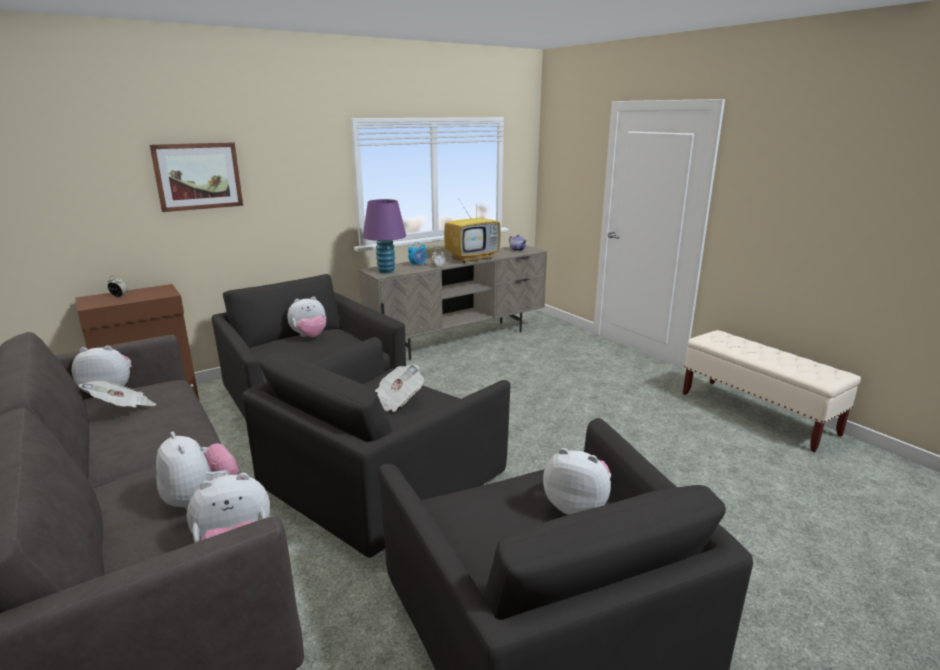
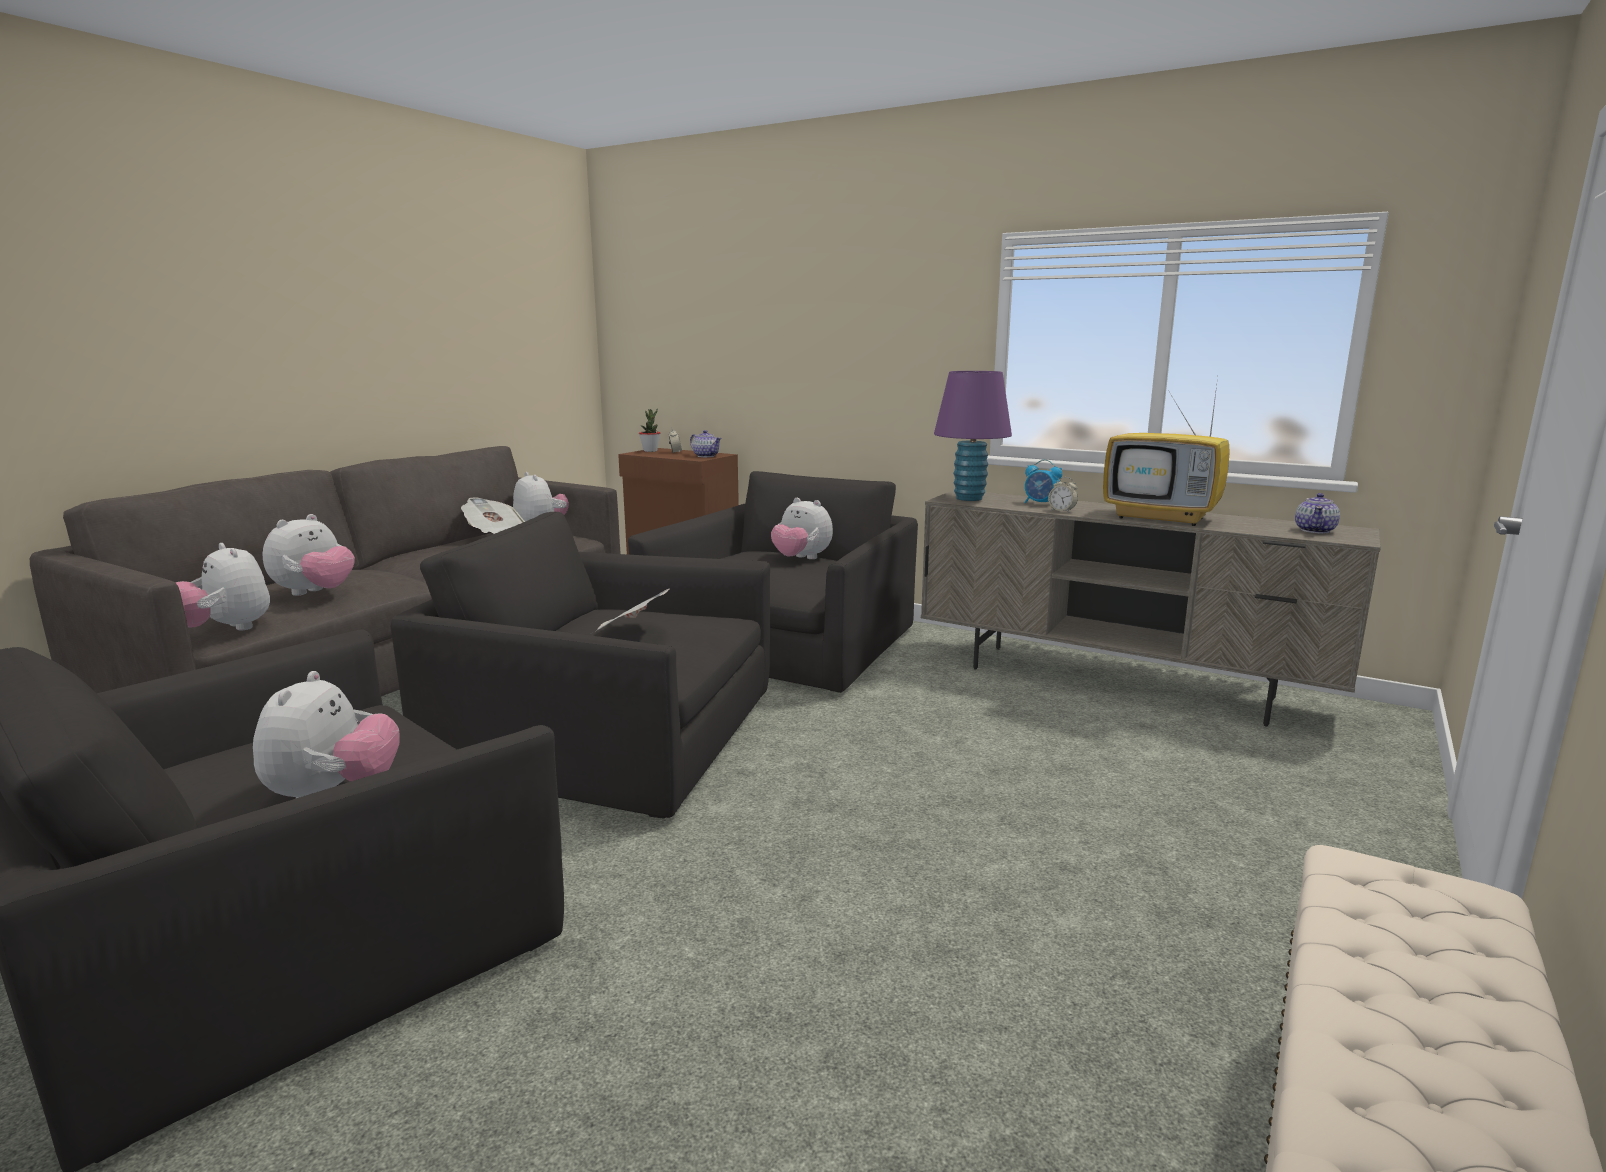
camera: 65 degrees right, 5 degrees down
(90, 301) = (650, 451): none -> potted plant
(160, 291) = (706, 456): none -> teapot
(198, 176) = (784, 320): picture -> none

